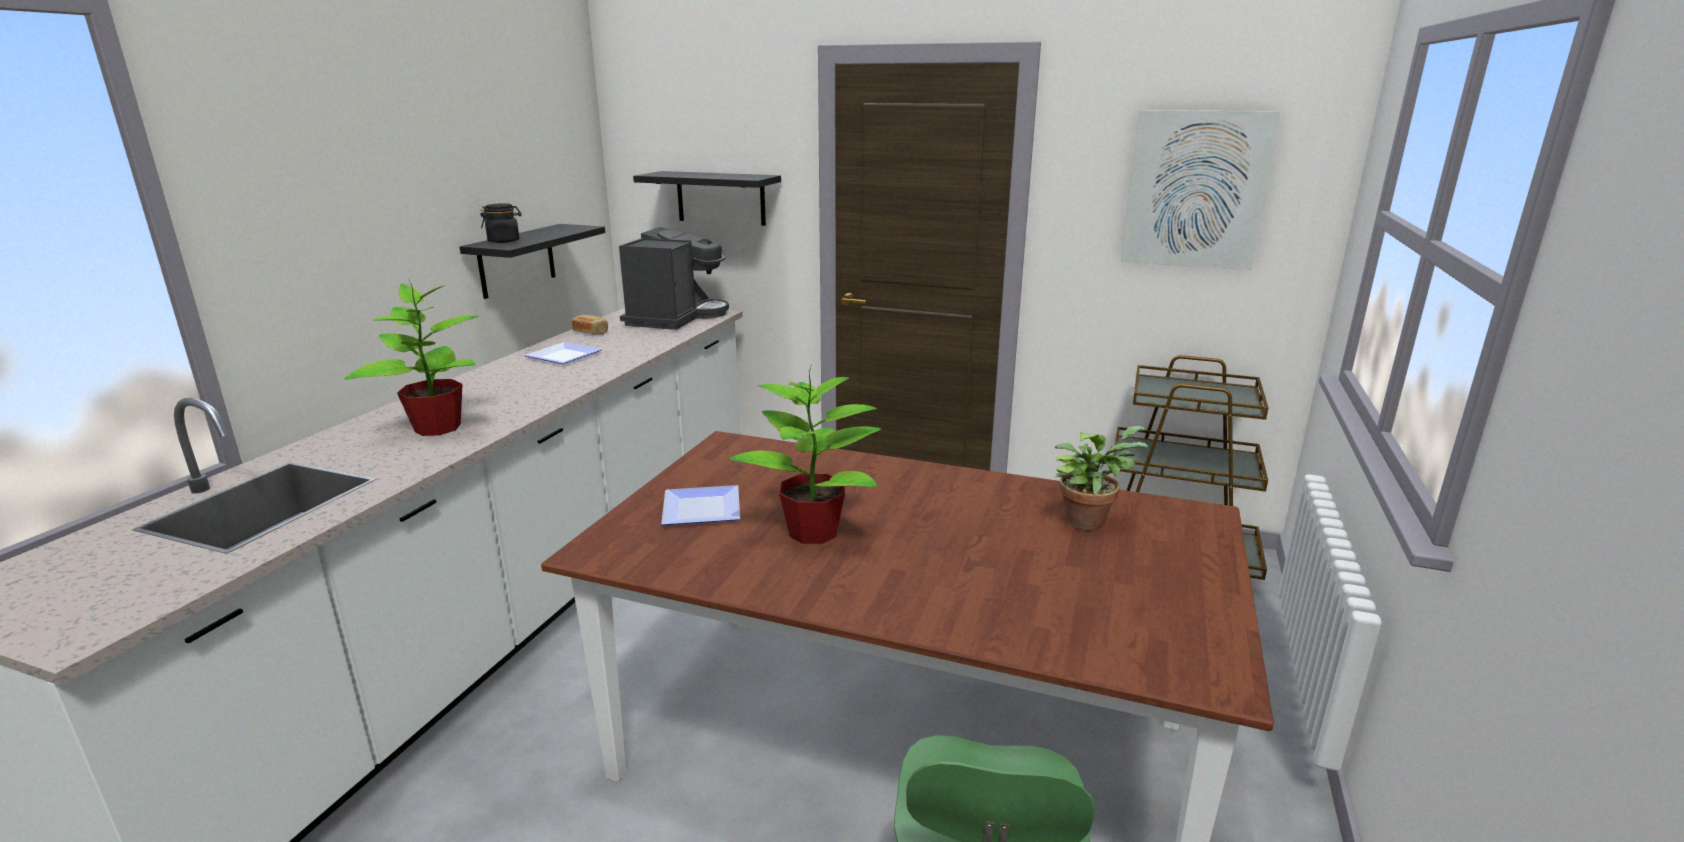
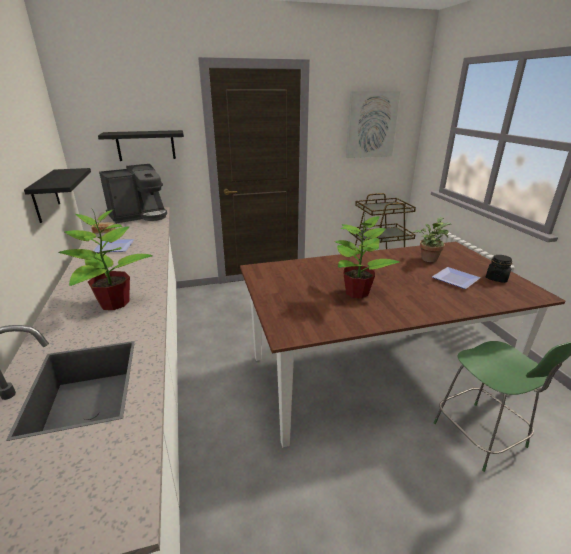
camera: 35 degrees left, 5 degrees up
(504, 241) = (48, 182): black jar -> black jar (496, 278)
(675, 317) = (139, 216): coffee machine -> coffee machine turned 75 degrees clockwise
(704, 510) = (300, 299): plate -> plate (457, 279)

